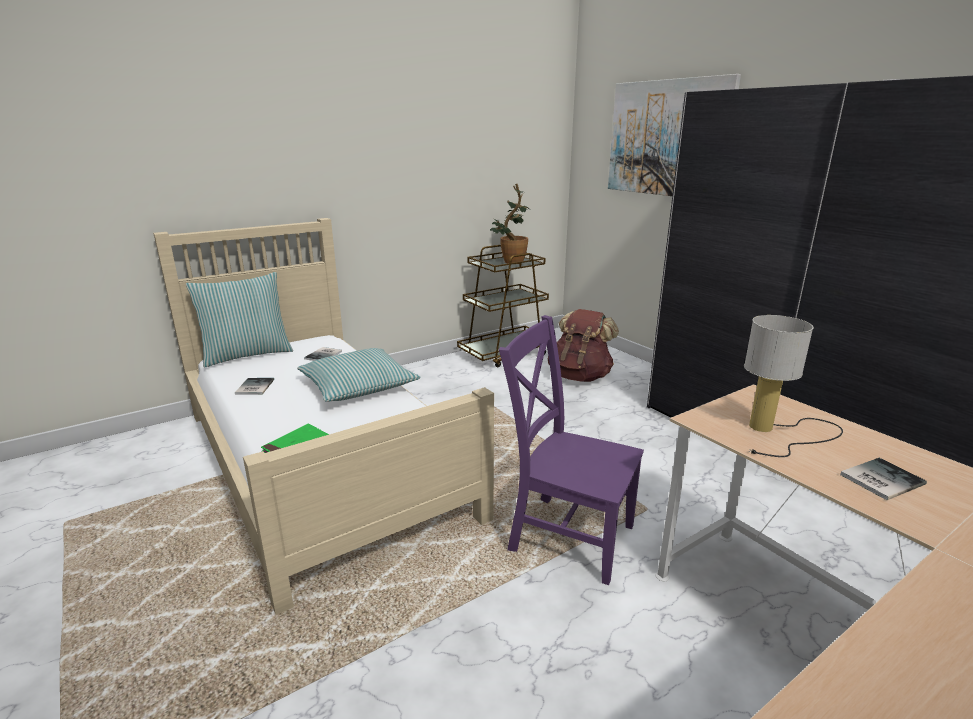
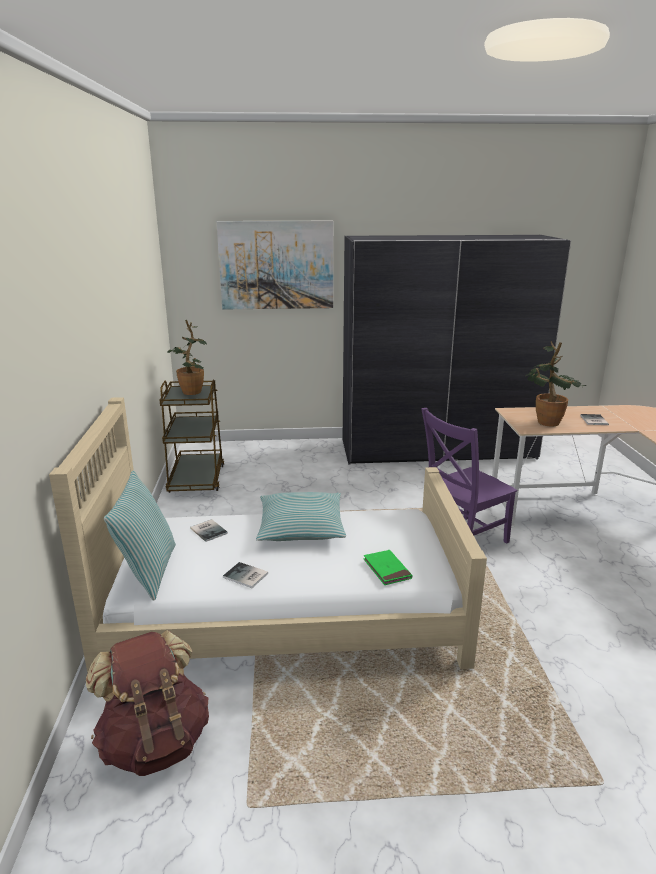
camera: 60 degrees left, 0 degrees up
(580, 376) = (278, 467): brown backpack -> brown backpack (155, 742)
(776, 431) = (546, 420): table lamp -> potted plant

